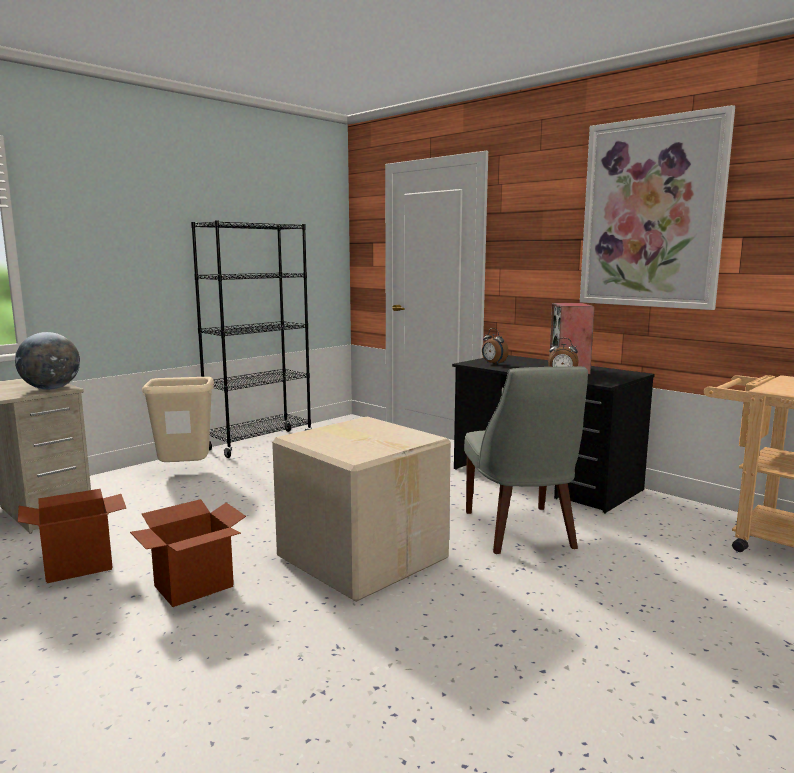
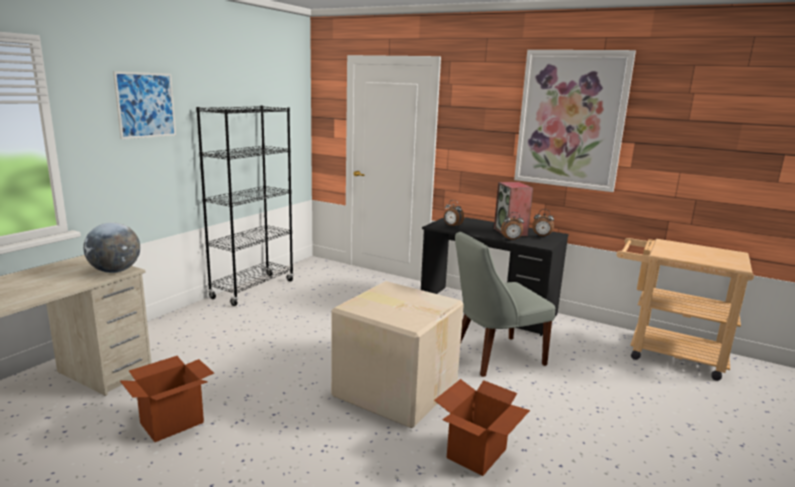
camera: 15 degrees left, 5 degrees up
(128, 217) = (146, 105): none -> picture
(185, 472) = (206, 323): beige trash can -> none
(193, 587) = (281, 430): cardboard box -> cardboard box (476, 454)
(521, 532) = (494, 357): grey chair -> grey chair turned 90 degrees clockwise
(610, 375) = (541, 236): none -> alarm clock

